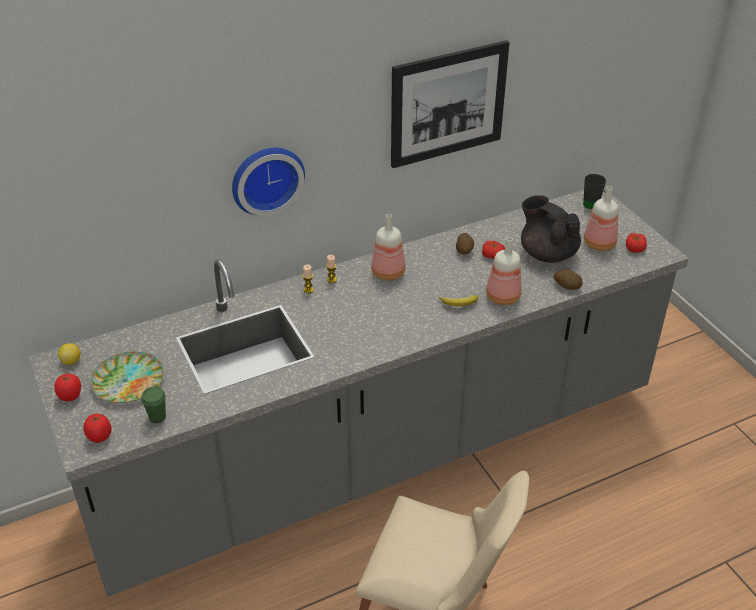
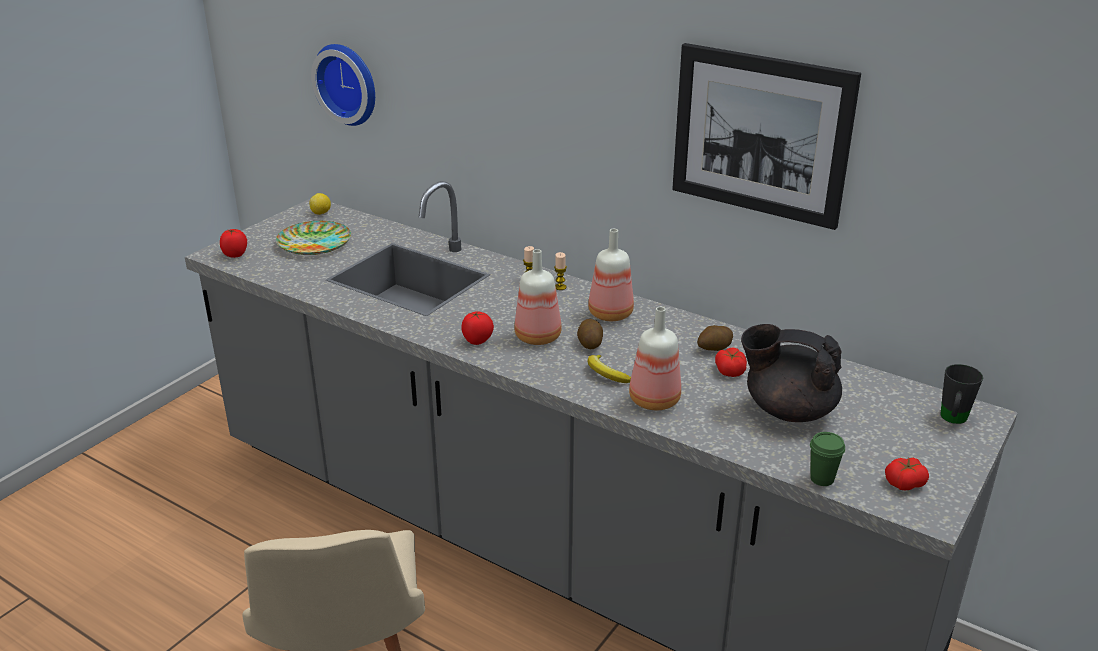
camera: 60 degrees right, 10 degrees down
(70, 396) = (277, 227): tomato -> tomato (478, 341)
(157, 417) = (277, 270): green cup -> green cup (822, 479)
(266, 178) = (529, 124): wall clock -> wall clock (349, 83)
(547, 253) = (788, 410): black teapot -> black teapot turned 90 degrees counterclockwise
(566, 286) = (736, 444): potato -> potato (589, 343)
(599, 243) = (871, 447): bottle -> bottle (539, 337)

